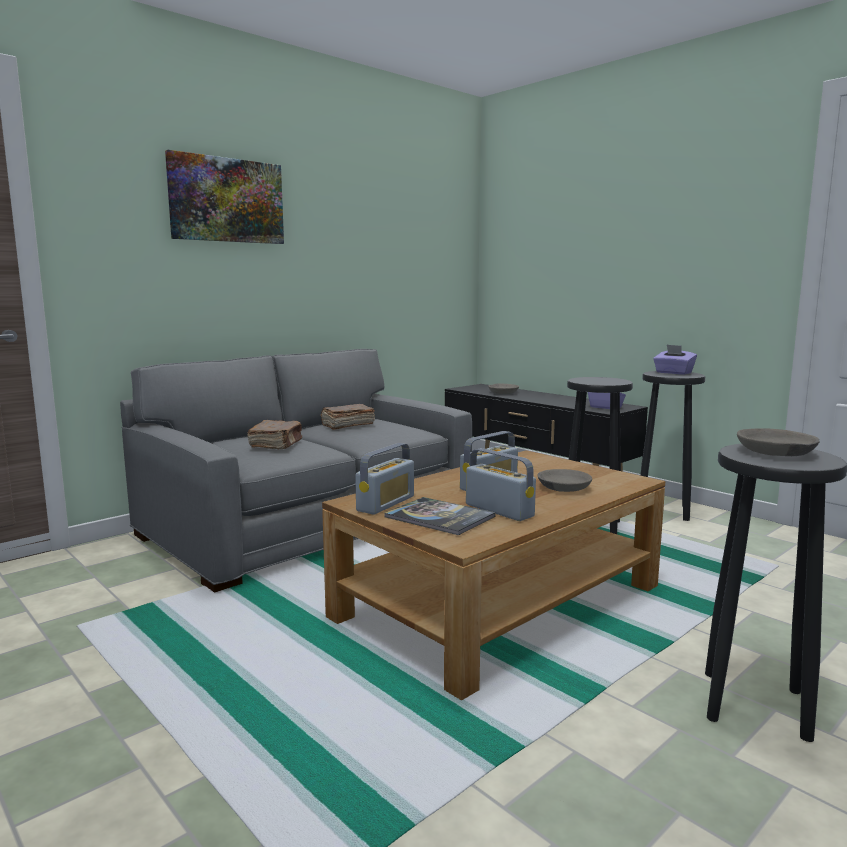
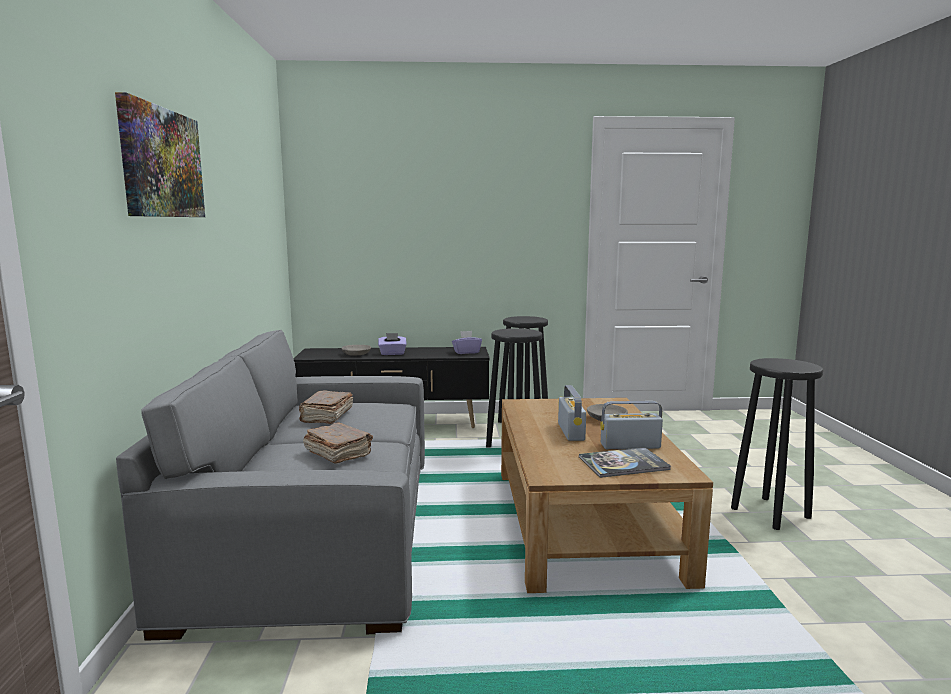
camera: 50 degrees left, 0 degrees up
(386, 503) = (568, 468): radio -> none
(673, 373) = (523, 318): purple tissue box -> purple tissue box (392, 353)
(776, 453) = (781, 364): grey bowl -> none

